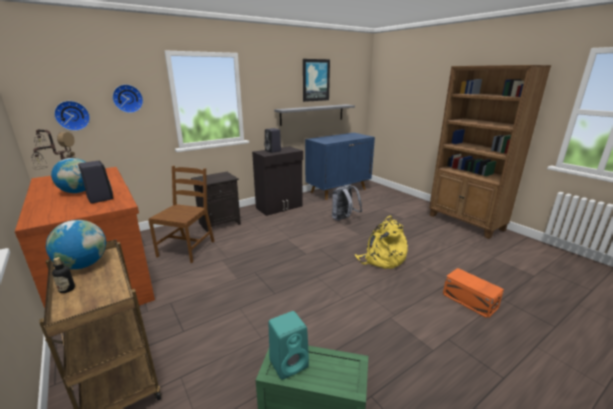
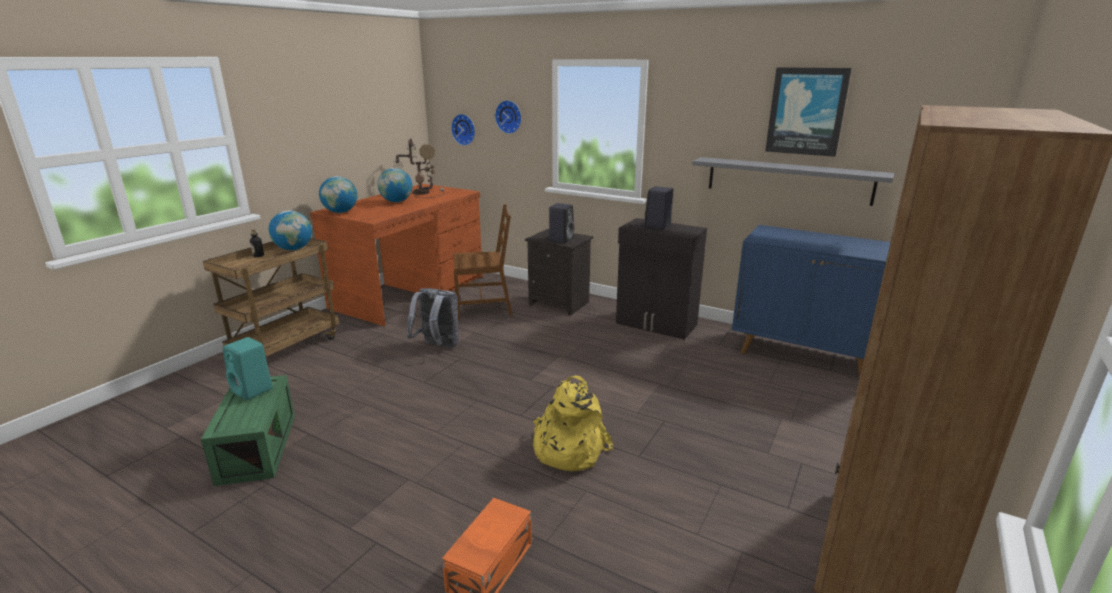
camera: 65 degrees right, 0 degrees up
(59, 215) = (341, 212): none -> globe
(100, 198) = (384, 210): black speaker -> black speaker (561, 239)
(344, 219) = (680, 386): grey backpack -> grey backpack (437, 347)

